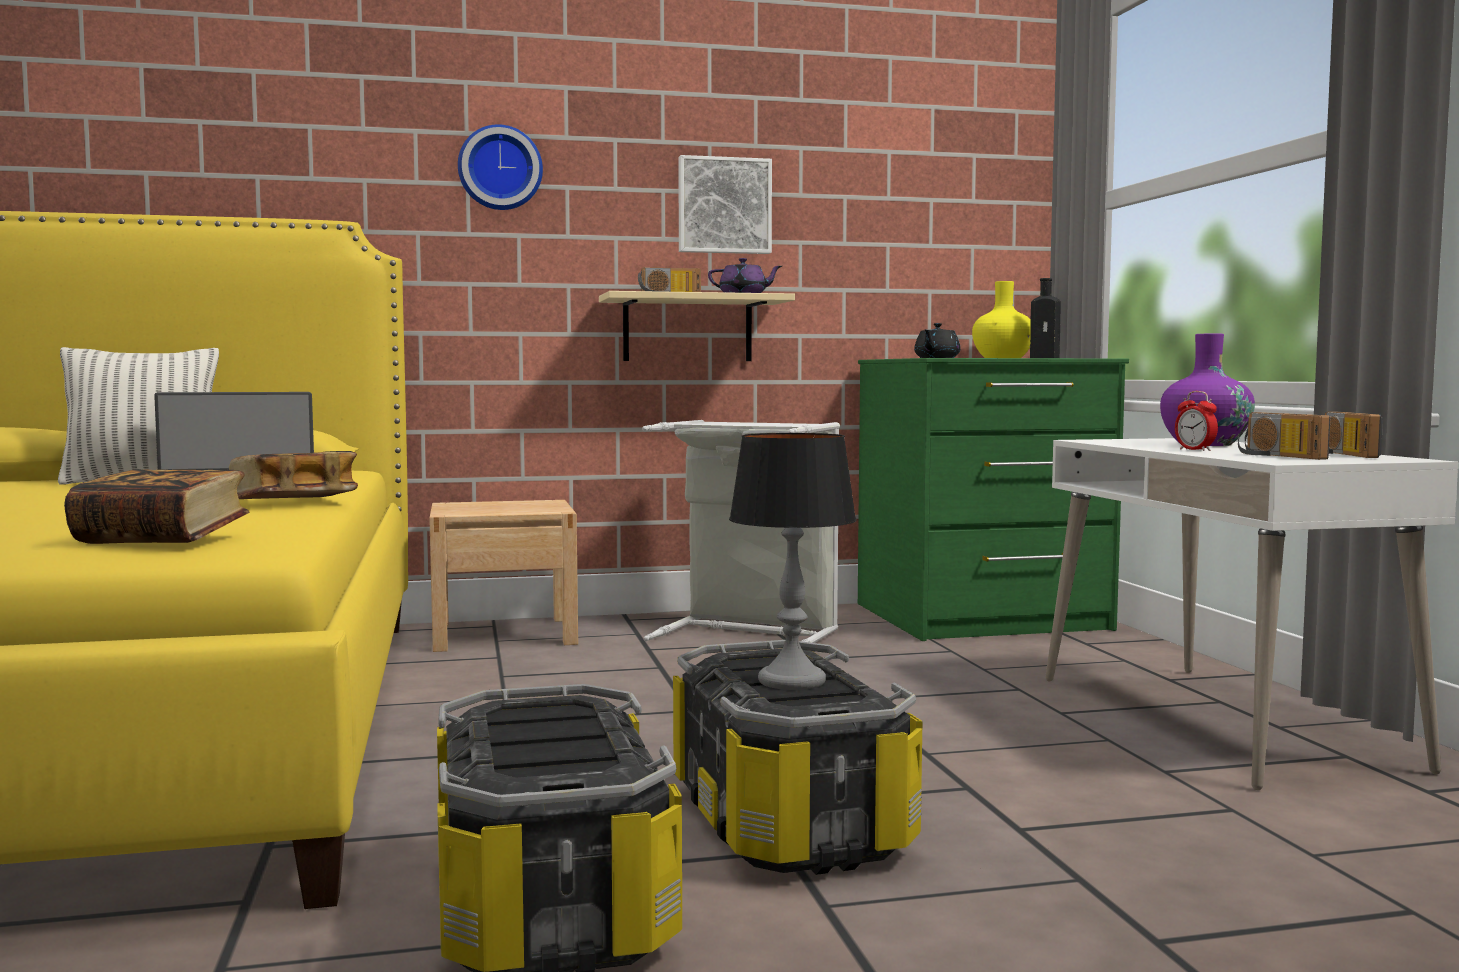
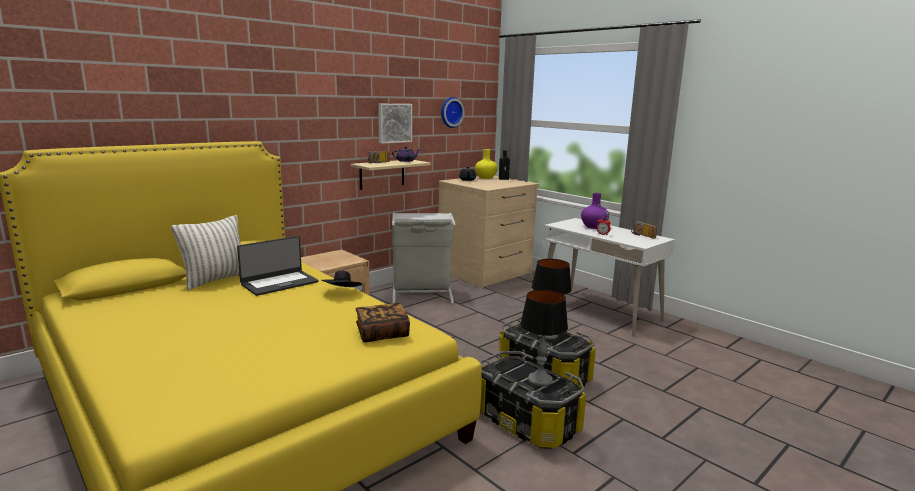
camera: 30 degrees left, 10 degrees up
(294, 502) = (342, 293): book -> black hat
(500, 168) = (311, 111): wall clock -> wall clock (450, 112)
(554, 751) = (539, 380): none -> table lamp
(981, 617) = (485, 272): green dresser -> beige dresser
(1276, 456) = (632, 239): radio -> none

